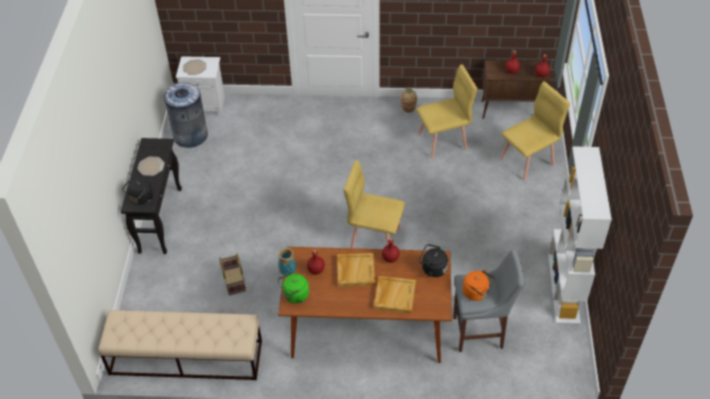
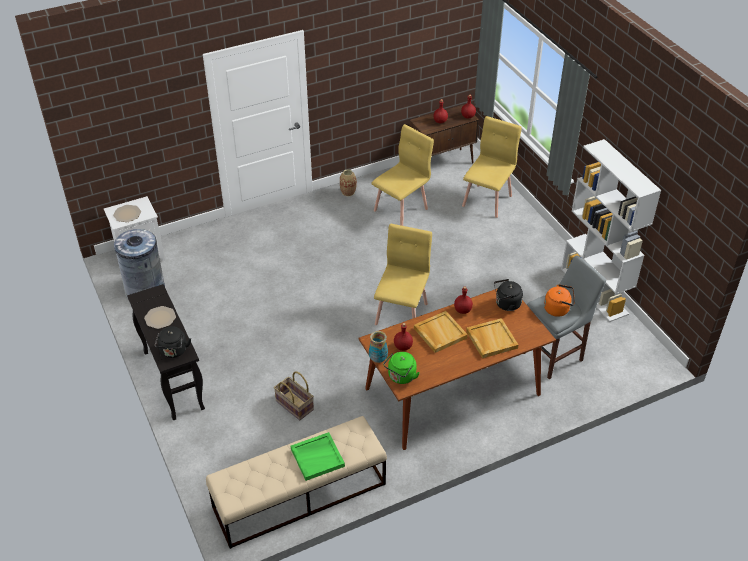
camera: 30 degrees left, 5 degrees down
(196, 333) = (317, 457): none -> green tray
(375, 237) = (402, 313): yellow chair -> yellow chair turned 120 degrees clockwise

